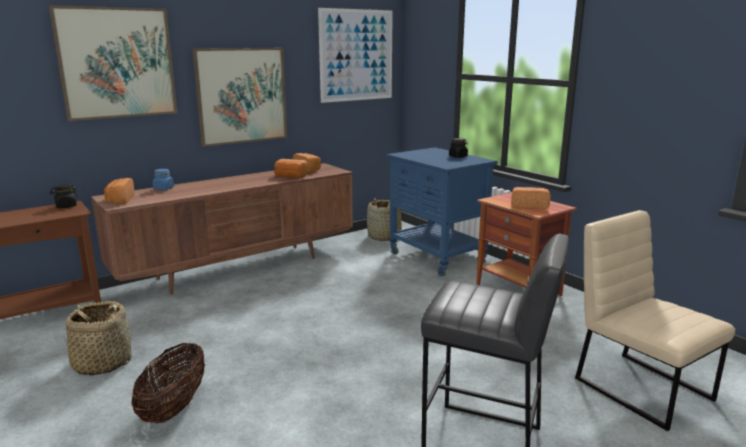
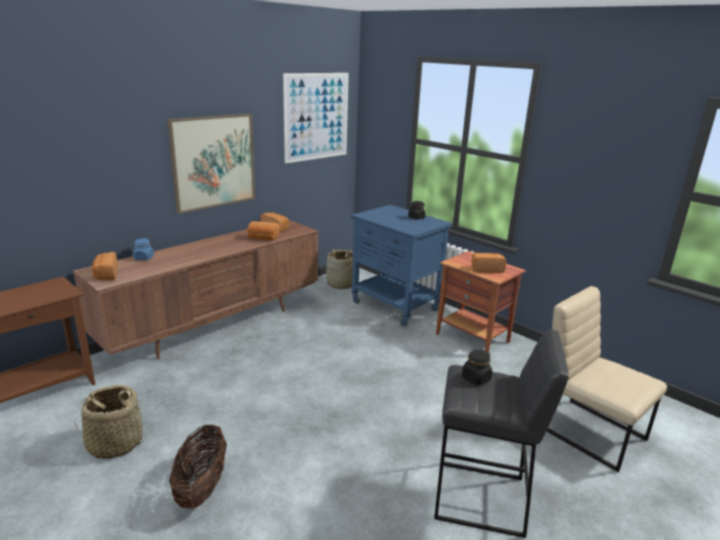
camera: 10 degrees left, 5 degrees up
(66, 206) = (52, 285): black jar -> black jar (476, 378)
(117, 63) = (95, 138): picture -> none

